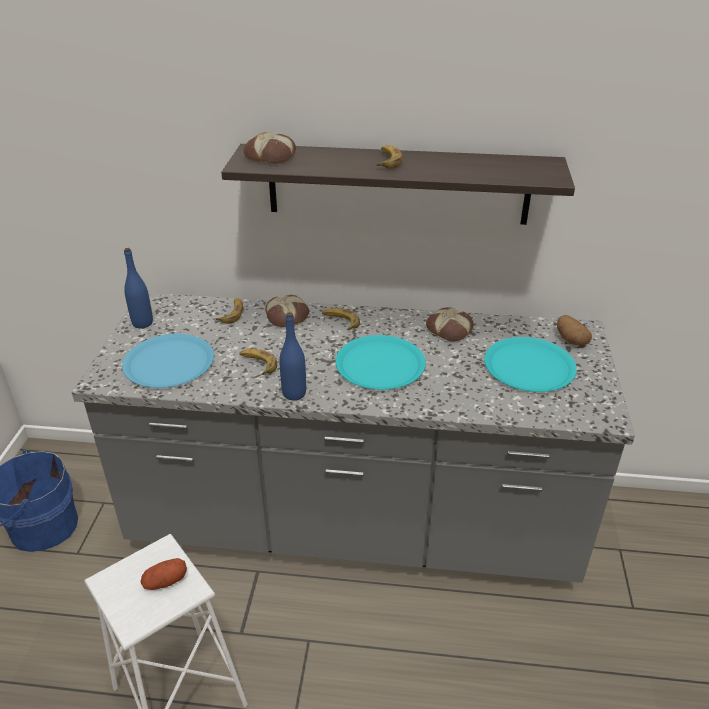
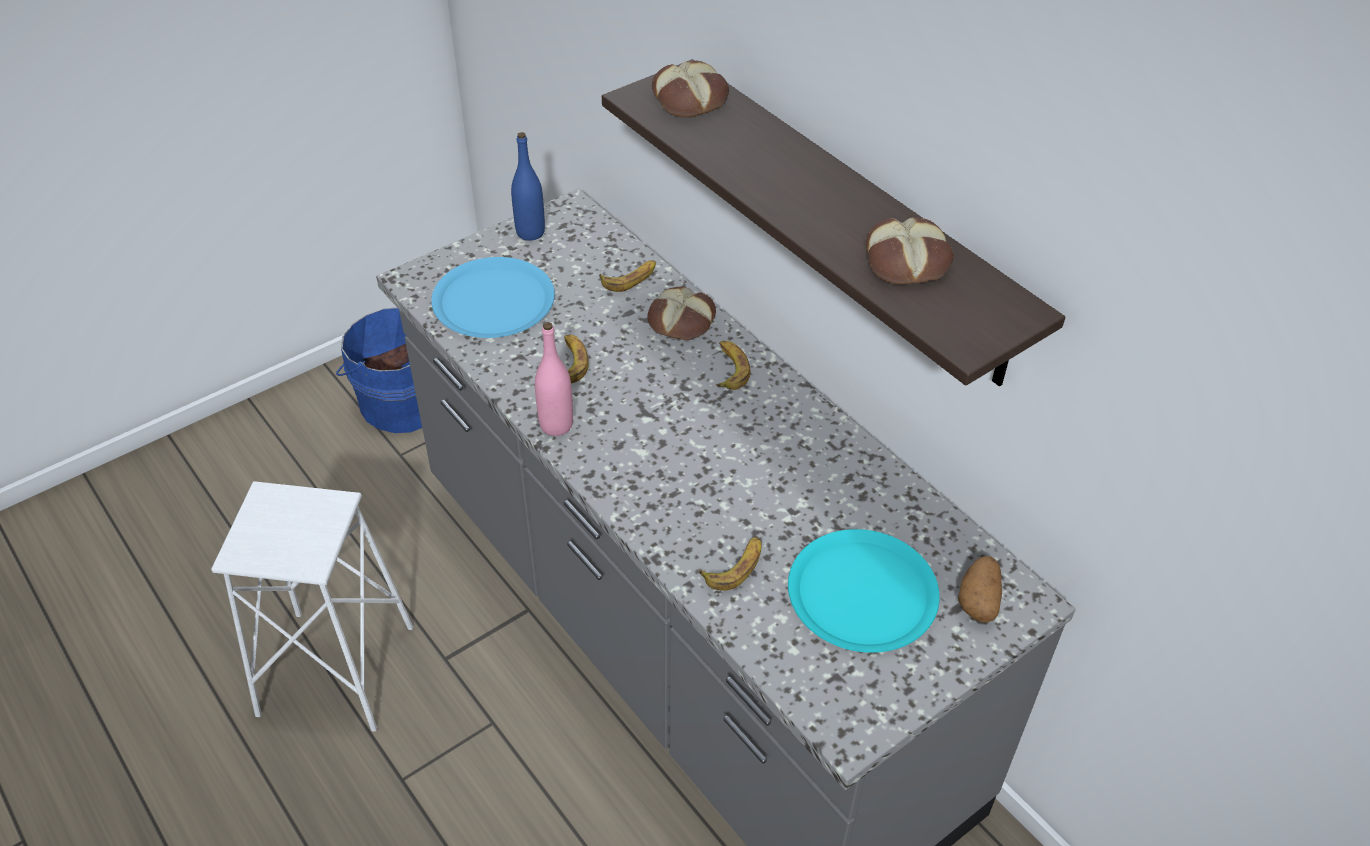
camera: 45 degrees right, 10 degrees up
(165, 581) = (302, 536): potato -> none
(294, 393) = (556, 425): blue bottle -> pink bottle
(380, 364) = (692, 456): turquoise plate -> none
(387, 161) = (807, 183): banana -> banana (735, 567)
(450, 329) = (842, 470): bread -> bread (907, 260)

